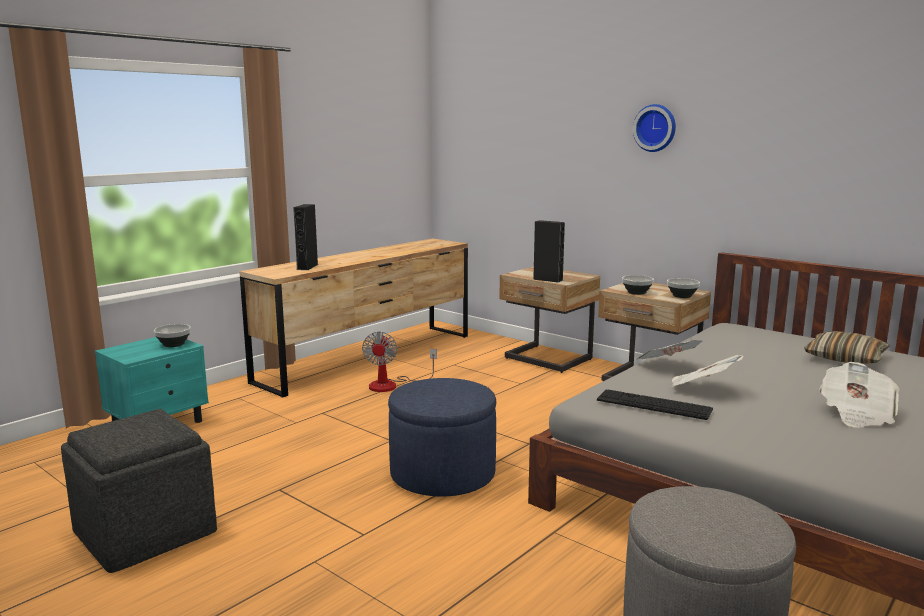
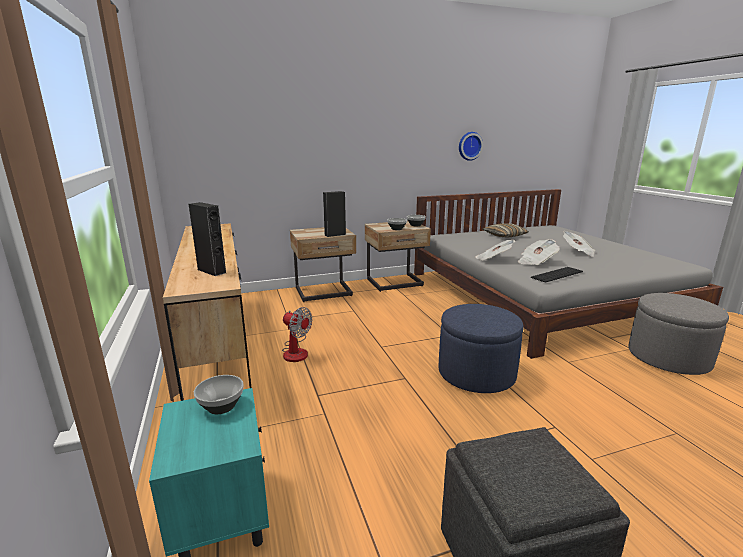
camera: 60 degrees left, 5 degrees up
(655, 128) = (372, 122): wall clock -> wall clock (469, 146)

